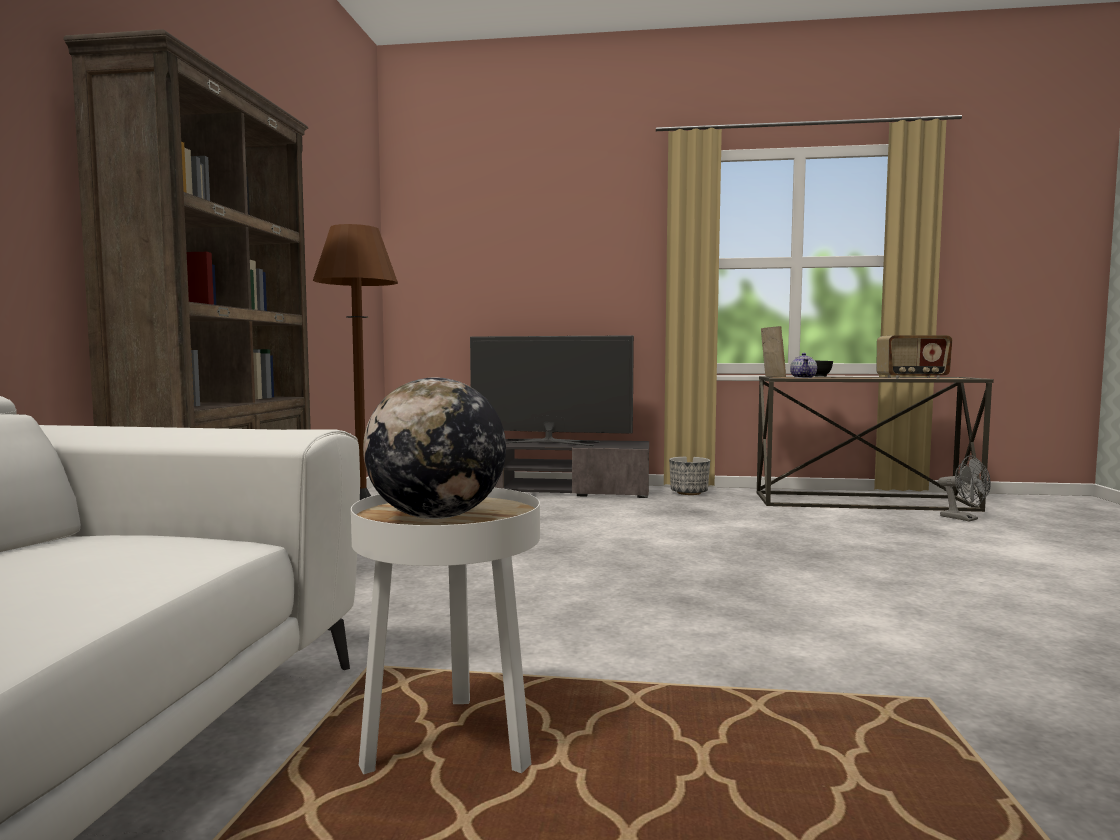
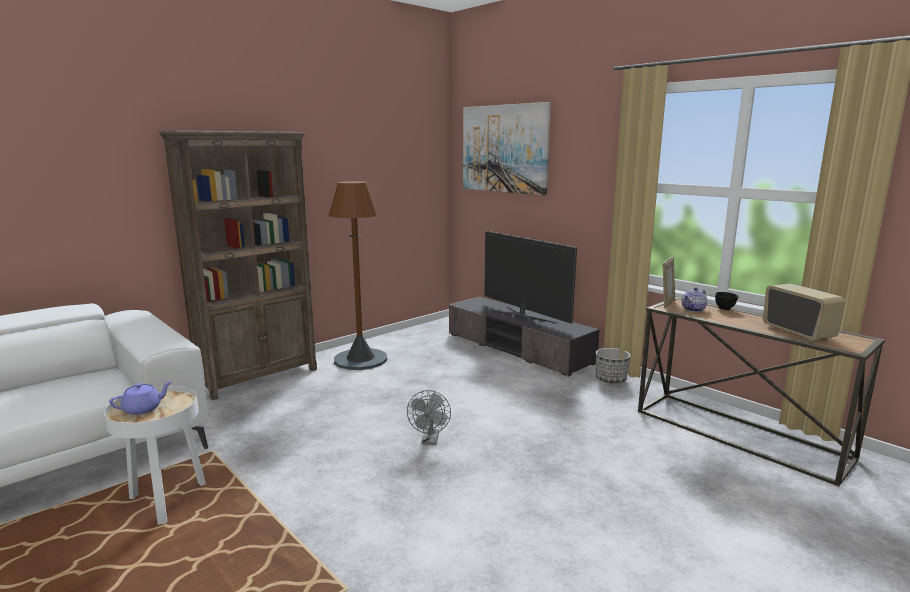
camera: 40 degrees right, 10 degrees up
(437, 517) = (143, 409): globe -> purple teapot
(483, 228) = (504, 149): none -> picture
(912, 378) = (798, 332): radio -> radio turned 150 degrees counterclockwise
(964, 519) = (786, 486): grey fan -> grey fan (430, 441)

